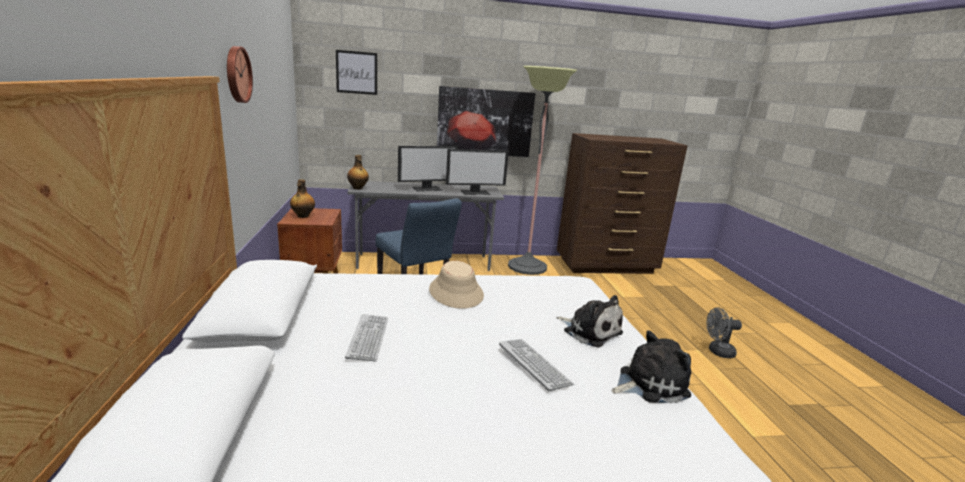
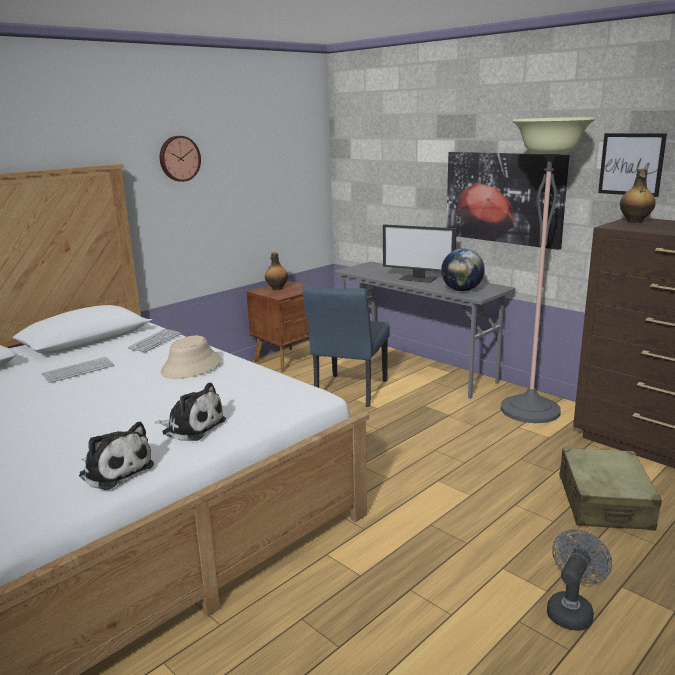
camera: 55 degrees right, 0 degrees up
(356, 72) = (375, 142): picture -> picture (631, 164)
(358, 188) = (351, 269): bottle -> bottle (634, 222)
(475, 192) = (462, 290): monitor -> globe
(534, 364) = (92, 421): keyboard -> keyboard (155, 341)
(590, 331) = (191, 427): plush toy -> plush toy turned 75 degrees counterclockwise
(637, 300) = (604, 502): none -> beige suitcase
(717, 352) = (571, 610): grey fan -> grey fan turned 75 degrees clockwise

